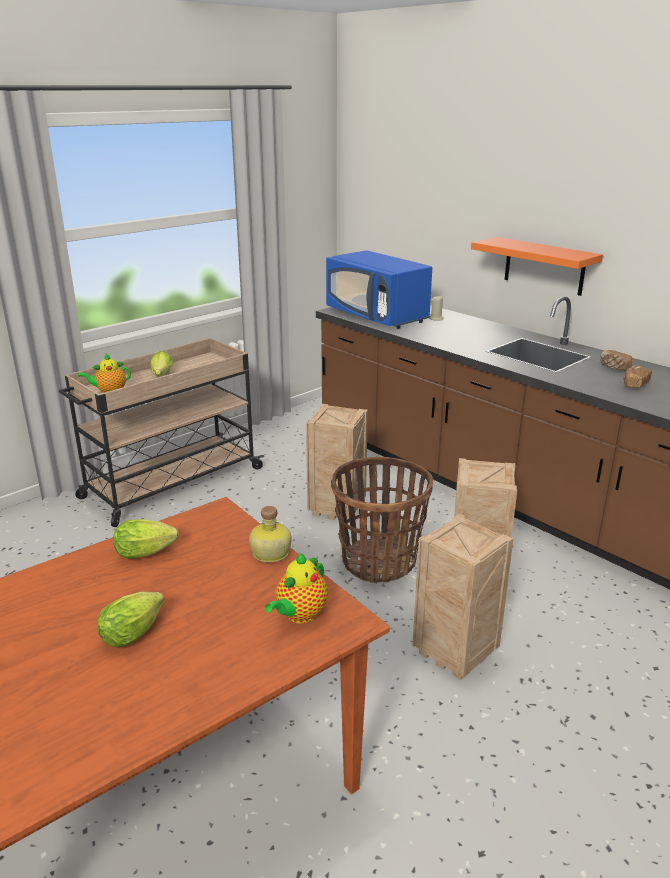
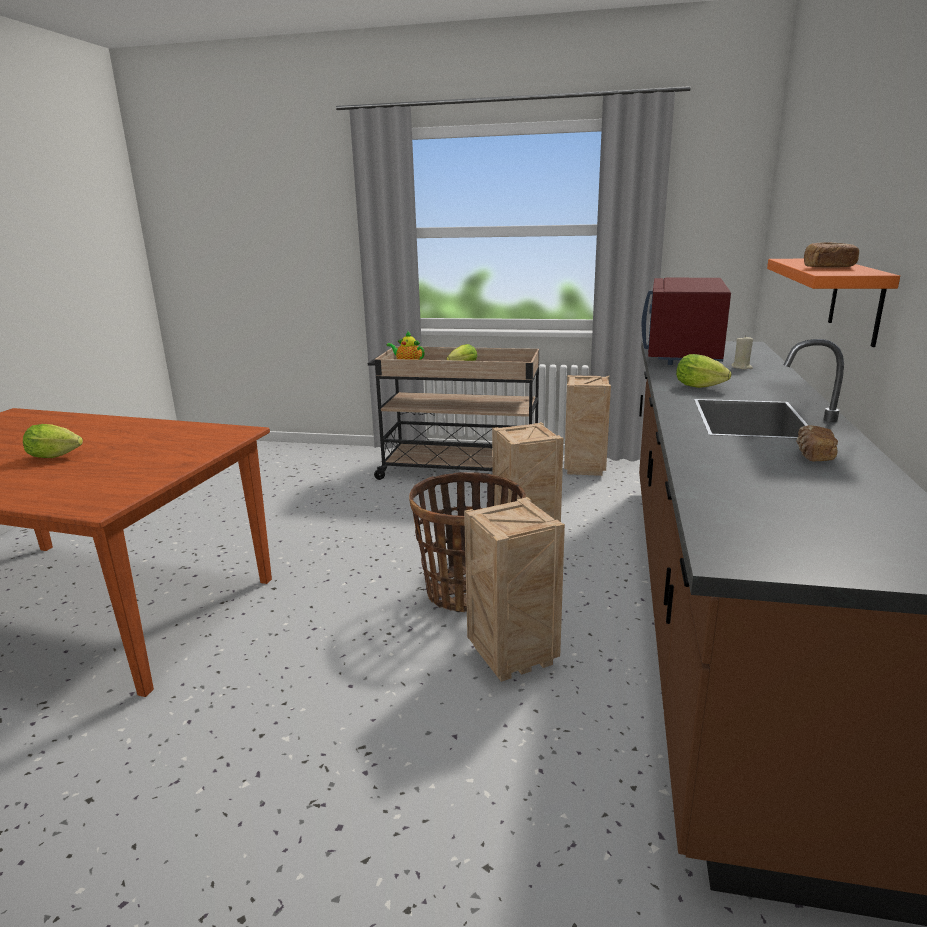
camera: 55 degrees right, 5 degrees down
(148, 553) = (163, 432): lettuce -> lettuce (702, 387)
(269, 553) = (189, 459): bottle -> none
(299, 615) = (99, 490): teapot -> none
(377, 316) = (683, 353): blue microwave -> red microwave
(457, 653) = (368, 687): crate -> crate (585, 469)
(634, 384) = (772, 476): bread -> bread (828, 268)

